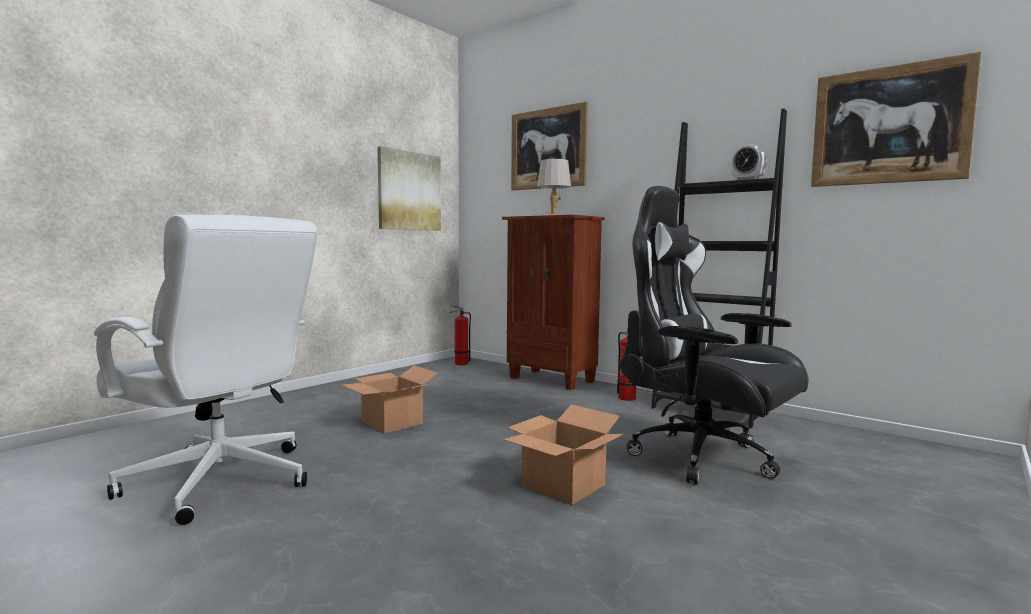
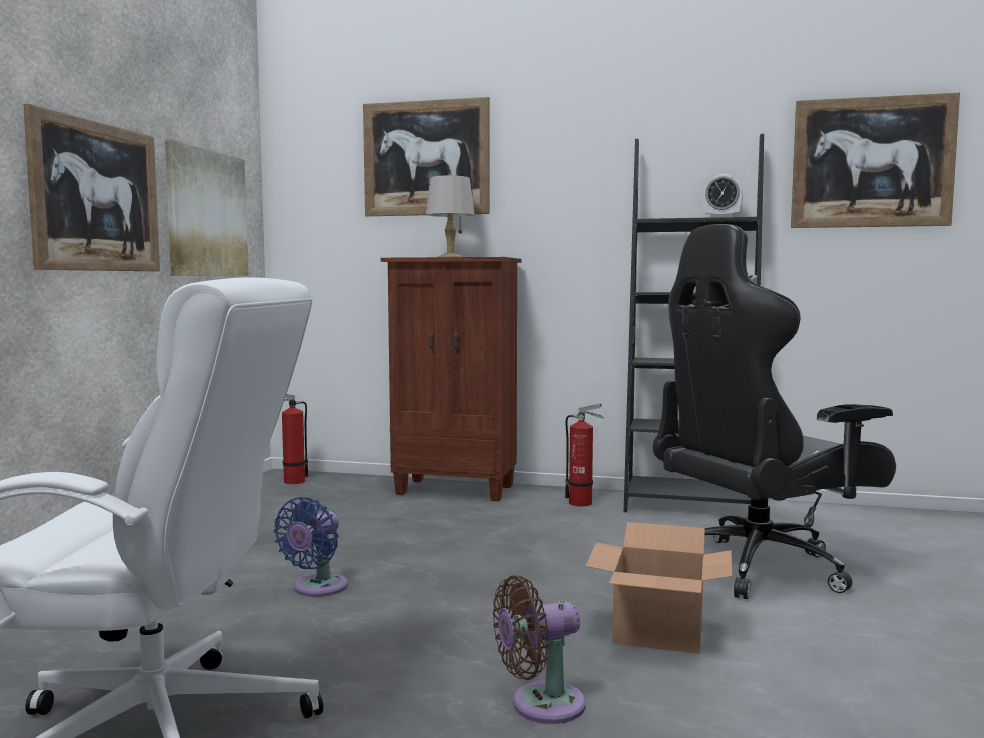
camera: 25 degrees left, 0 degrees up
(324, 181) = (96, 197): none -> picture
(393, 423) = (317, 588): cardboard box -> blue fan
(425, 510) = (540, 705): none -> brown fan
(710, 460) = (764, 566): black office chair -> black office chair turned 45 degrees counterclockwise

